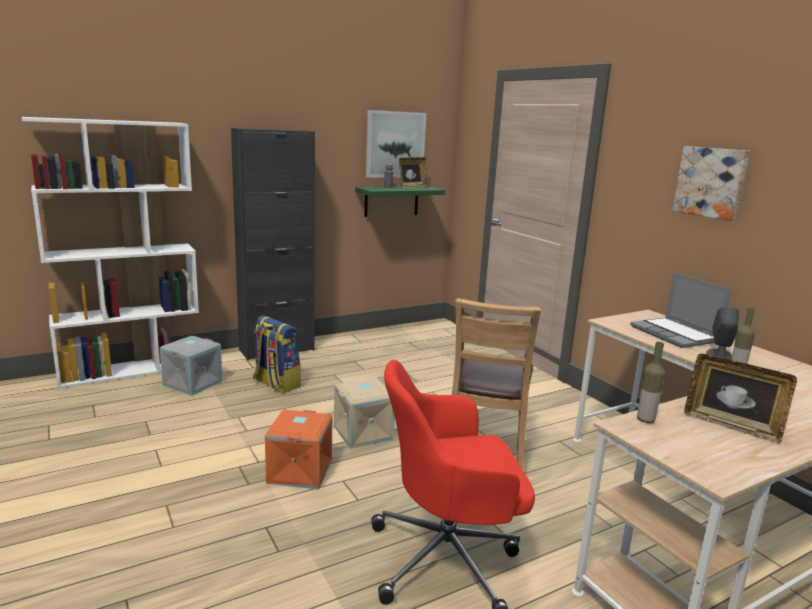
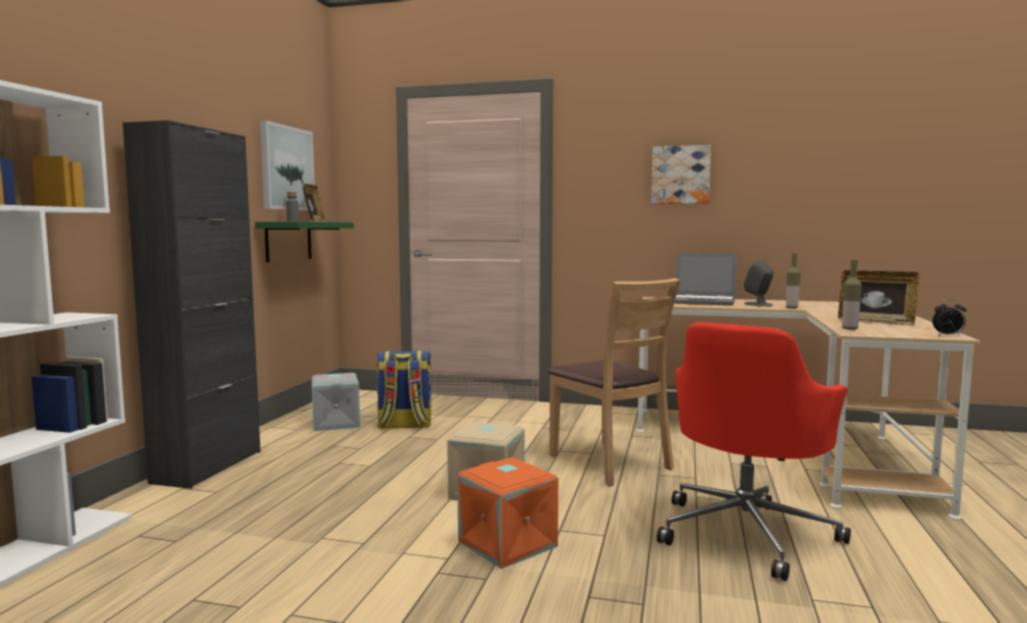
camera: 45 degrees left, 10 degrees down
(192, 383) = (163, 537): grey storage box -> grey storage box (335, 423)
(276, 384) = (290, 494): backpack -> backpack (404, 425)
(715, 475) = (948, 335): none -> alarm clock
(731, 426) = (876, 322): picture frame -> picture frame turned 45 degrees clockwise

